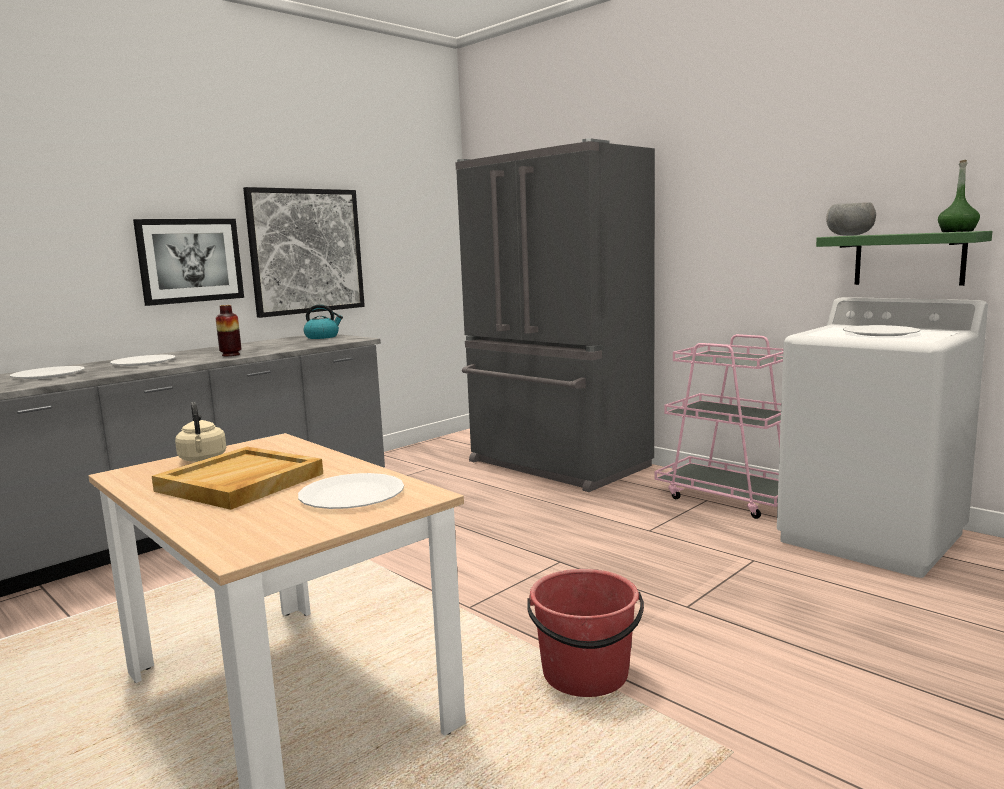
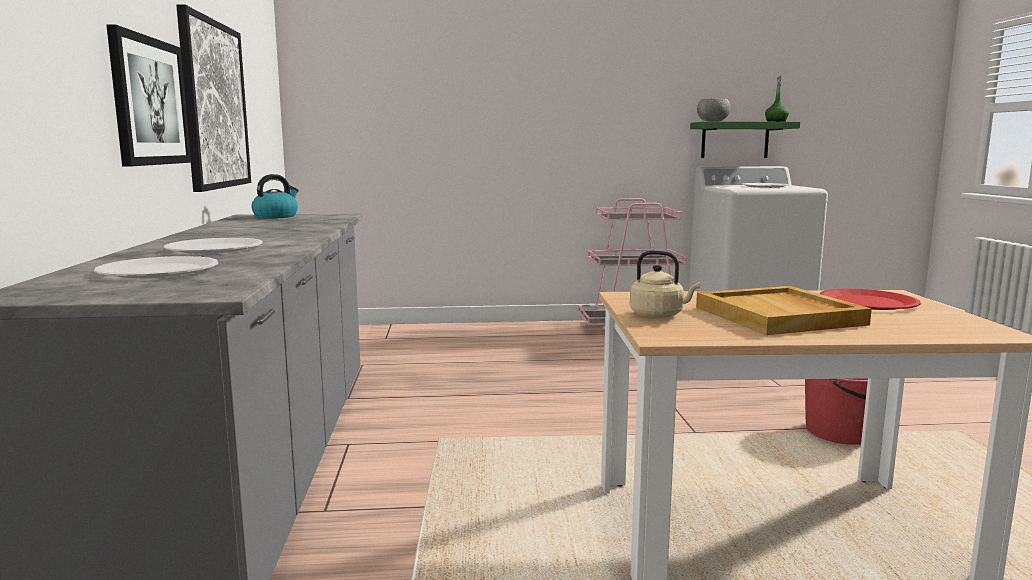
camera: 50 degrees left, 0 degrees up
(231, 355) = (293, 234): vase -> none
(351, 495) = (868, 302): white plate -> red plate
(556, 465) = (467, 337): grey fridge -> none

